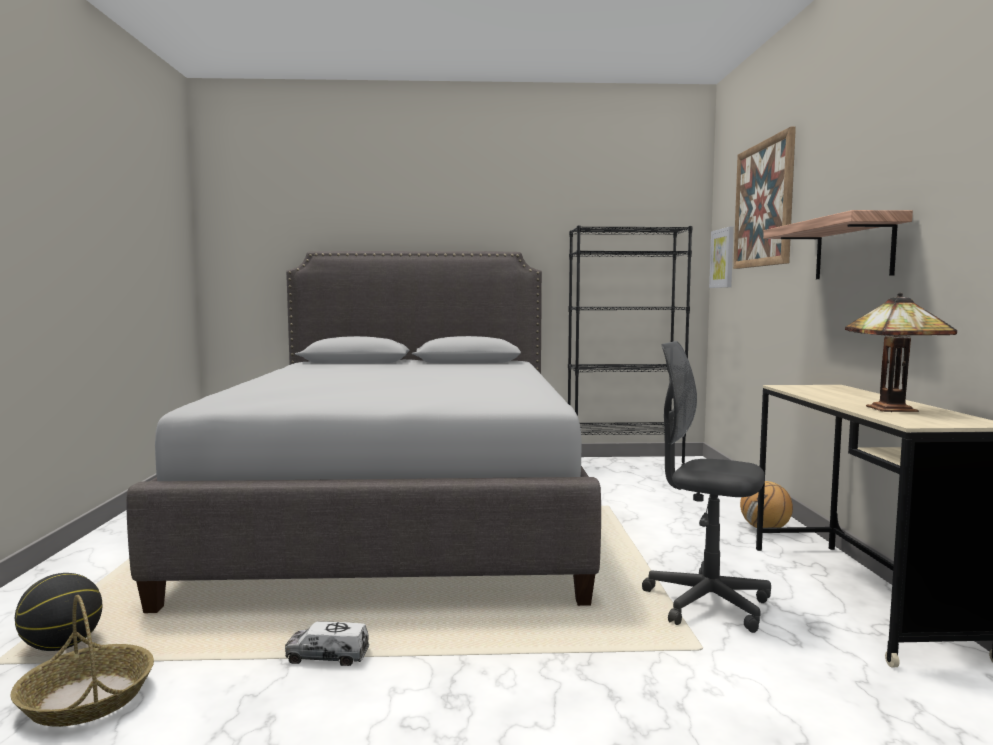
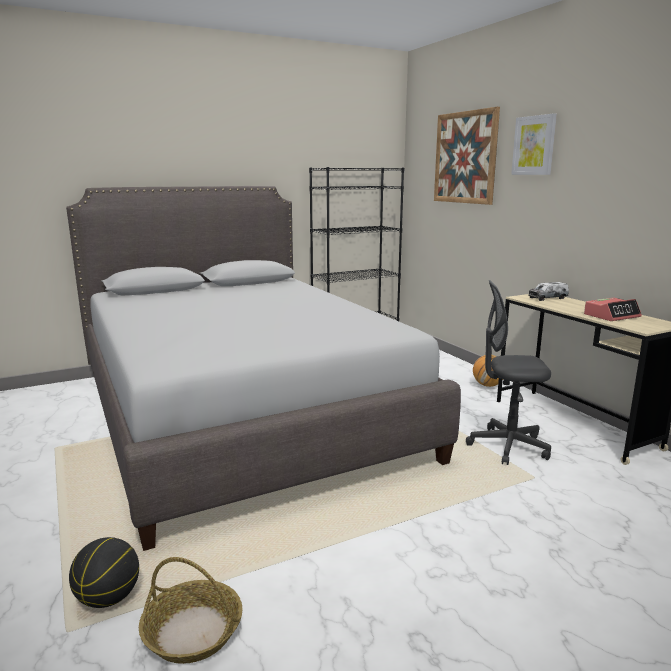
camera: 25 degrees left, 10 degrees up
(327, 656) = (329, 544): toy truck -> toy truck (548, 298)
(723, 258) = (419, 190): picture -> picture (534, 145)
(853, 249) = (555, 204): shelf -> none
(893, 409) = (612, 316): table lamp -> alarm clock

